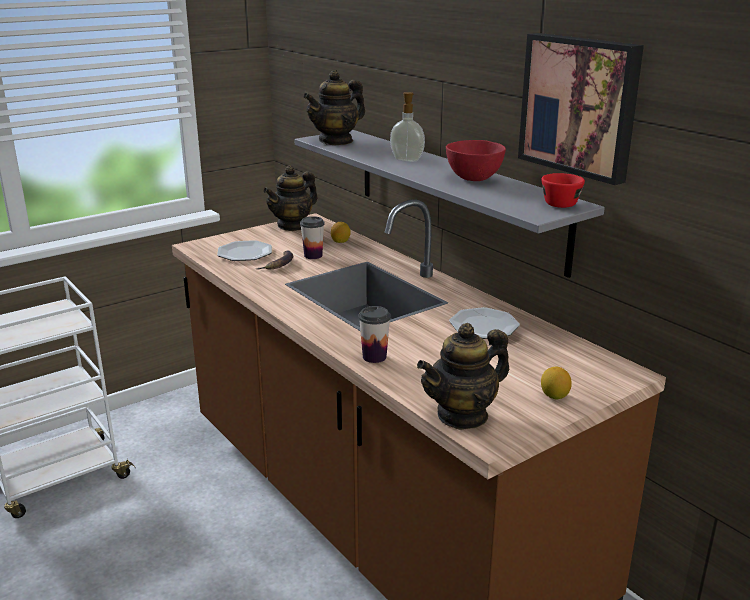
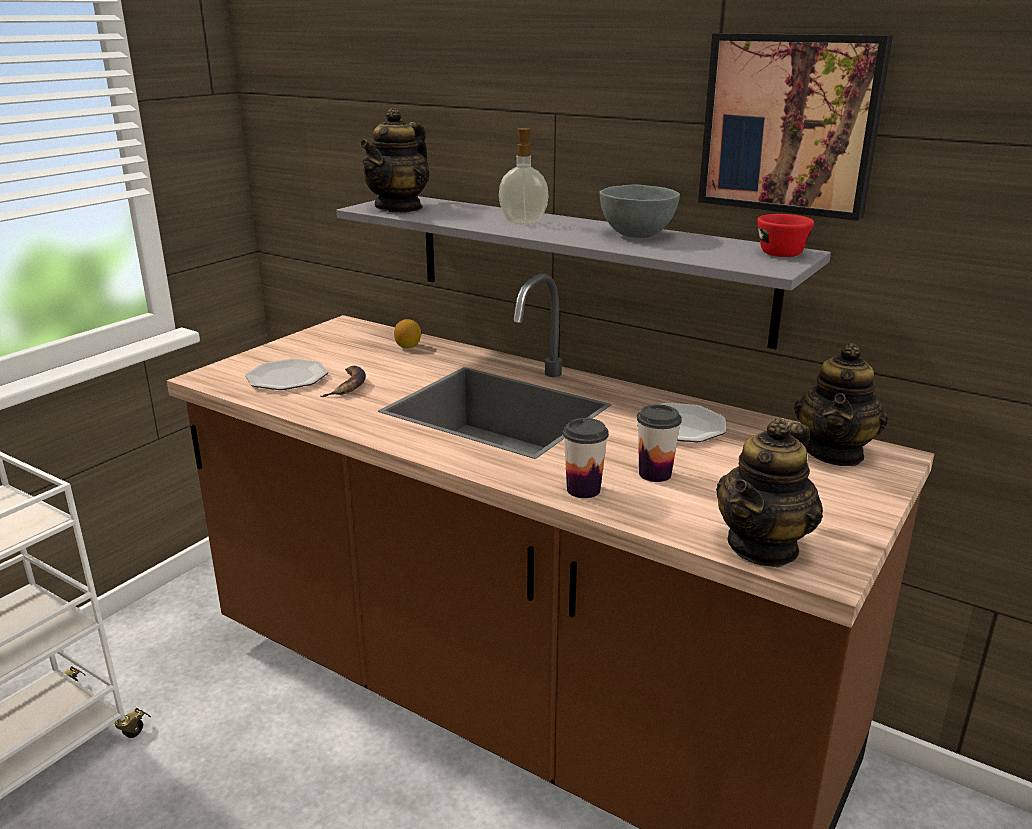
camera: 20 degrees left, 0 degrees up
(293, 225) = (326, 334): teapot -> teapot (834, 453)
(313, 255) = (386, 369): cup -> cup (655, 474)
(474, 178) = (636, 235): red bowl -> grey bowl
(554, 396) = (843, 499): lemon -> none

